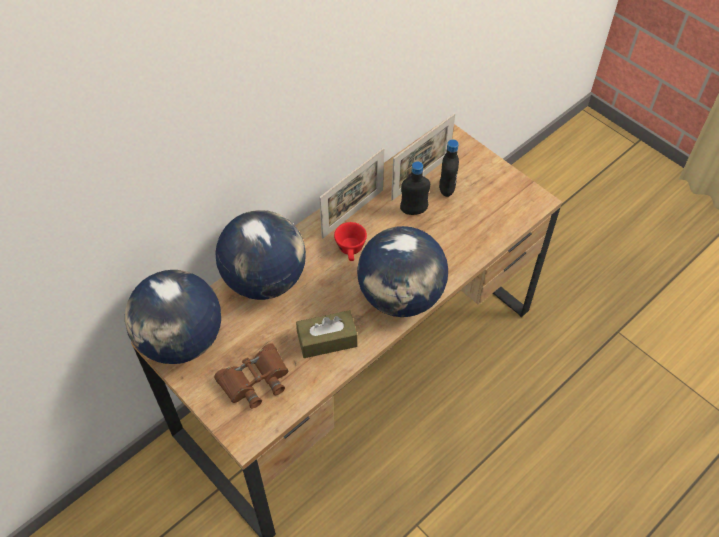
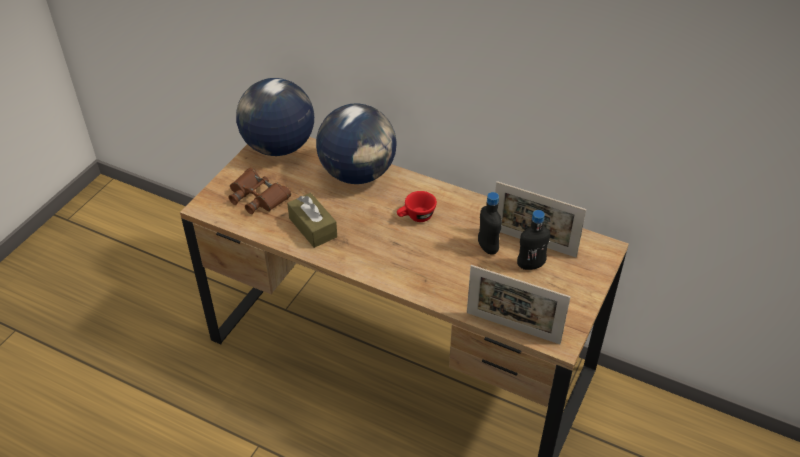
camera: 70 degrees right, 10 degrees down
(352, 213) = (459, 207): picture frame -> picture frame (512, 328)
(400, 297) = (380, 263): globe -> none

